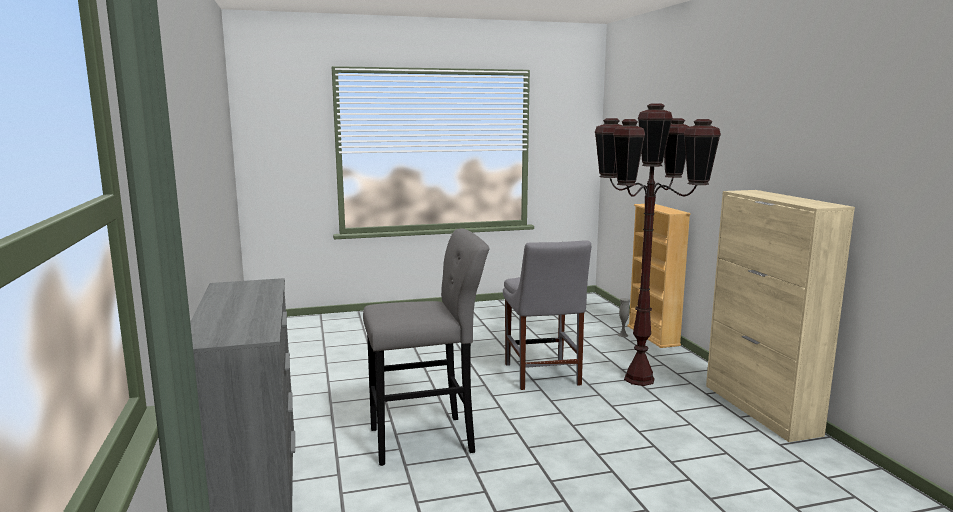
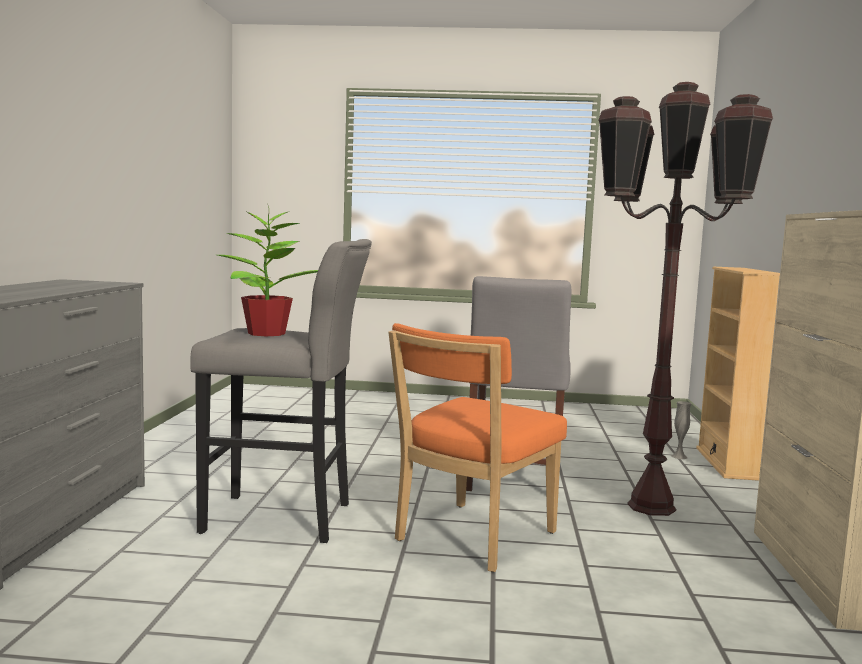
camera: 20 degrees right, 5 degrees down
(408, 310) = (265, 333): none -> potted plant
(558, 428) = (470, 539): none -> orange chair

